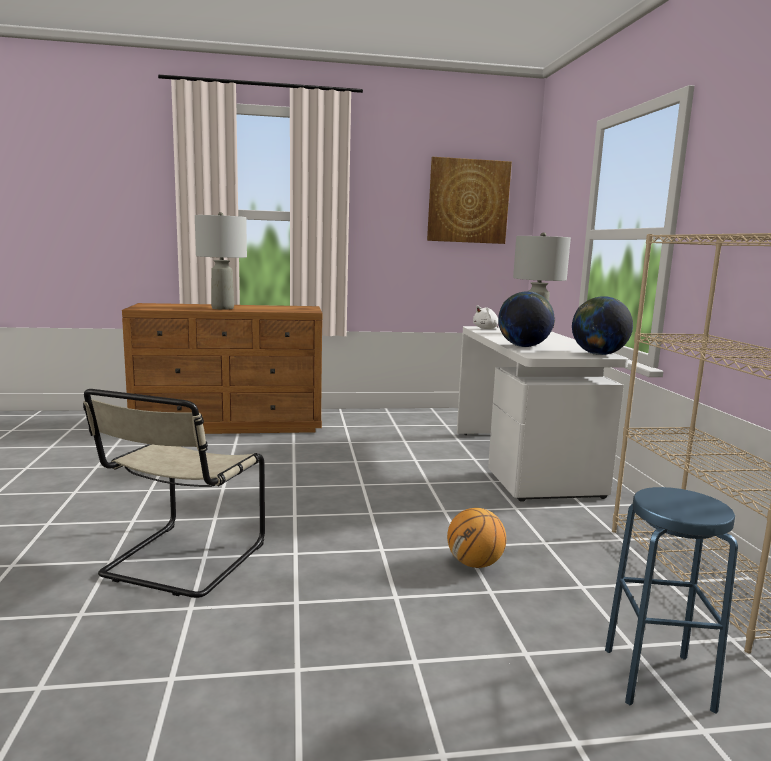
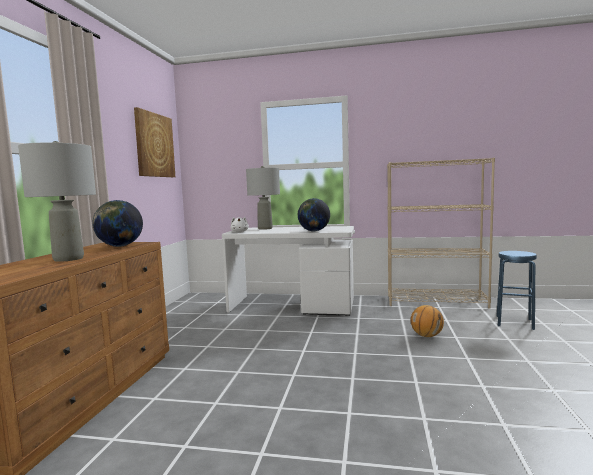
camera: 70 degrees left, 5 degrees down
(181, 562) = (433, 429): beige chair -> none
(598, 354) = (342, 227): globe -> globe (120, 246)

